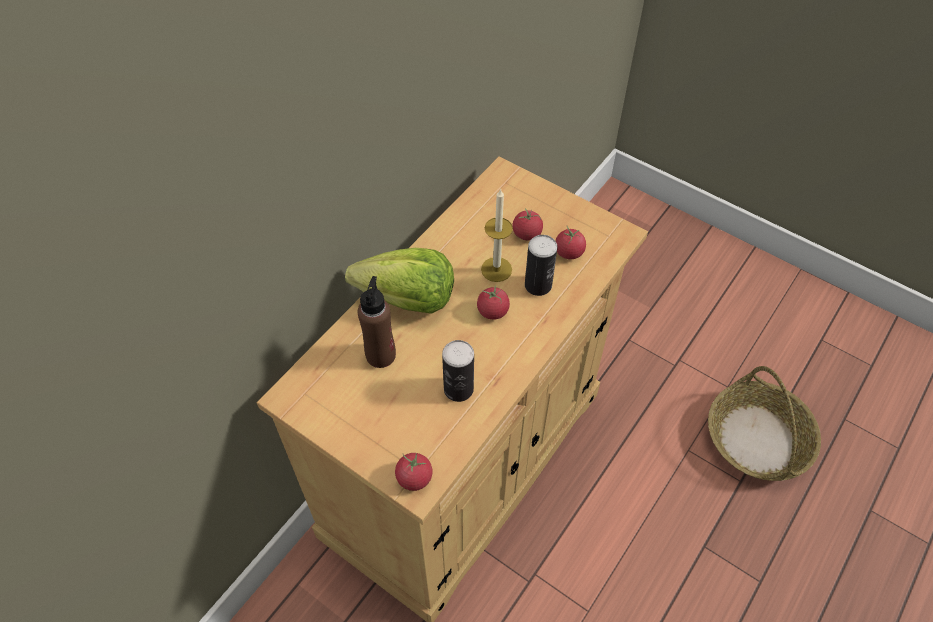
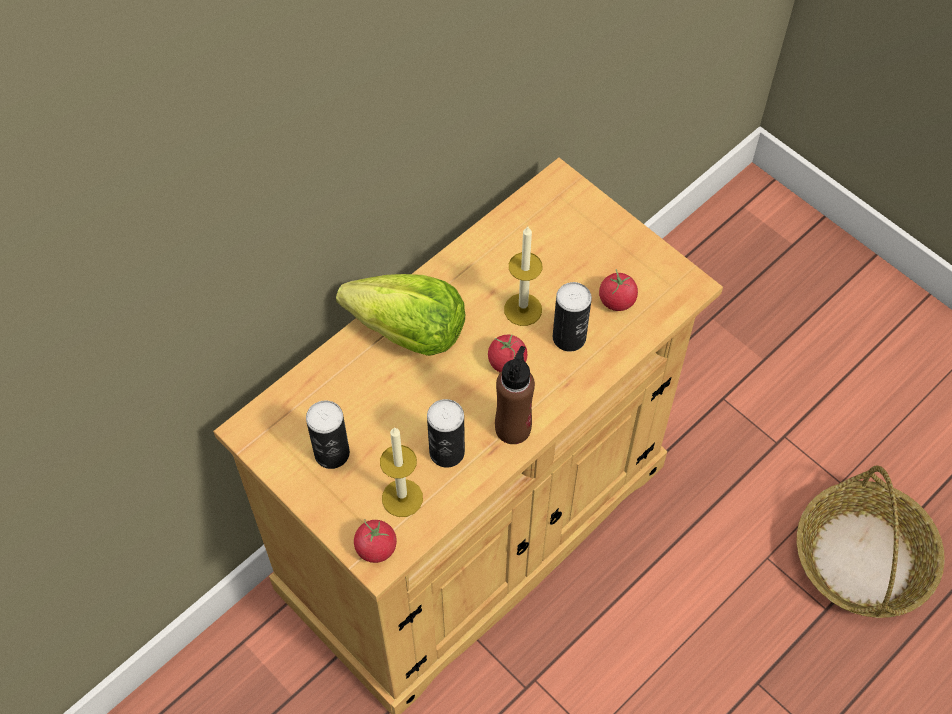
camera: 10 degrees right, 5 degrees up
(362, 405) = (332, 453): none -> can
(381, 355) = (364, 396): brown bottle -> brown bottle (513, 428)
(428, 432) = (402, 498): none -> candle
(527, 233) = (570, 268): tomato -> none

